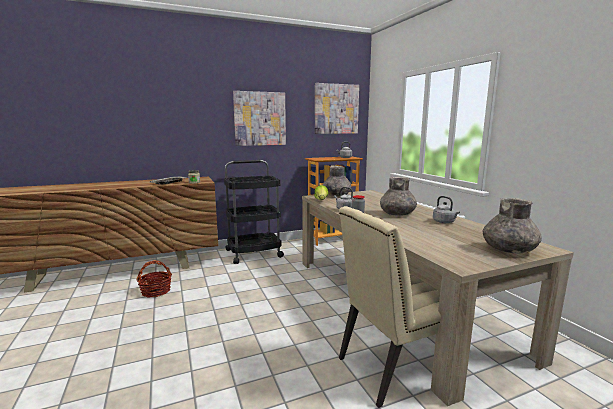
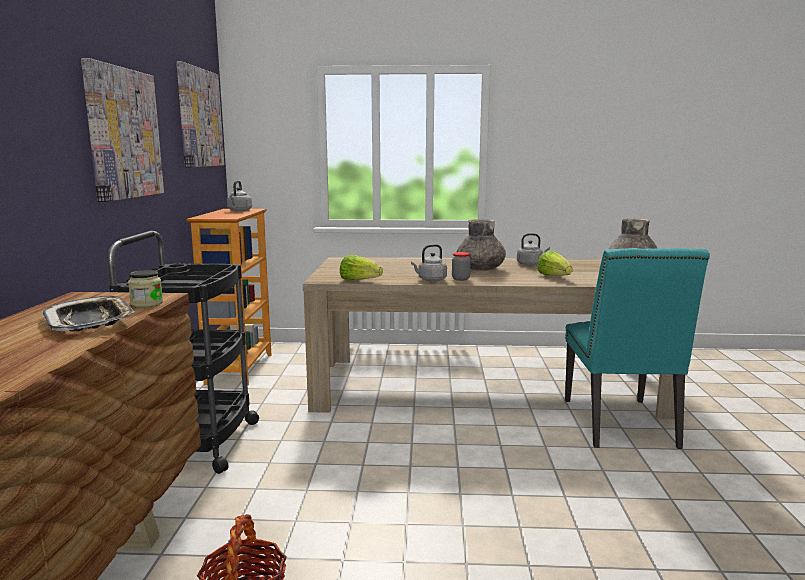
camera: 65 degrees left, 0 degrees up
(336, 195) = (335, 271): grey vase -> none
(397, 366) = (618, 422): beige chair -> turquoise chair
(408, 230) = (554, 277): none -> lettuce

